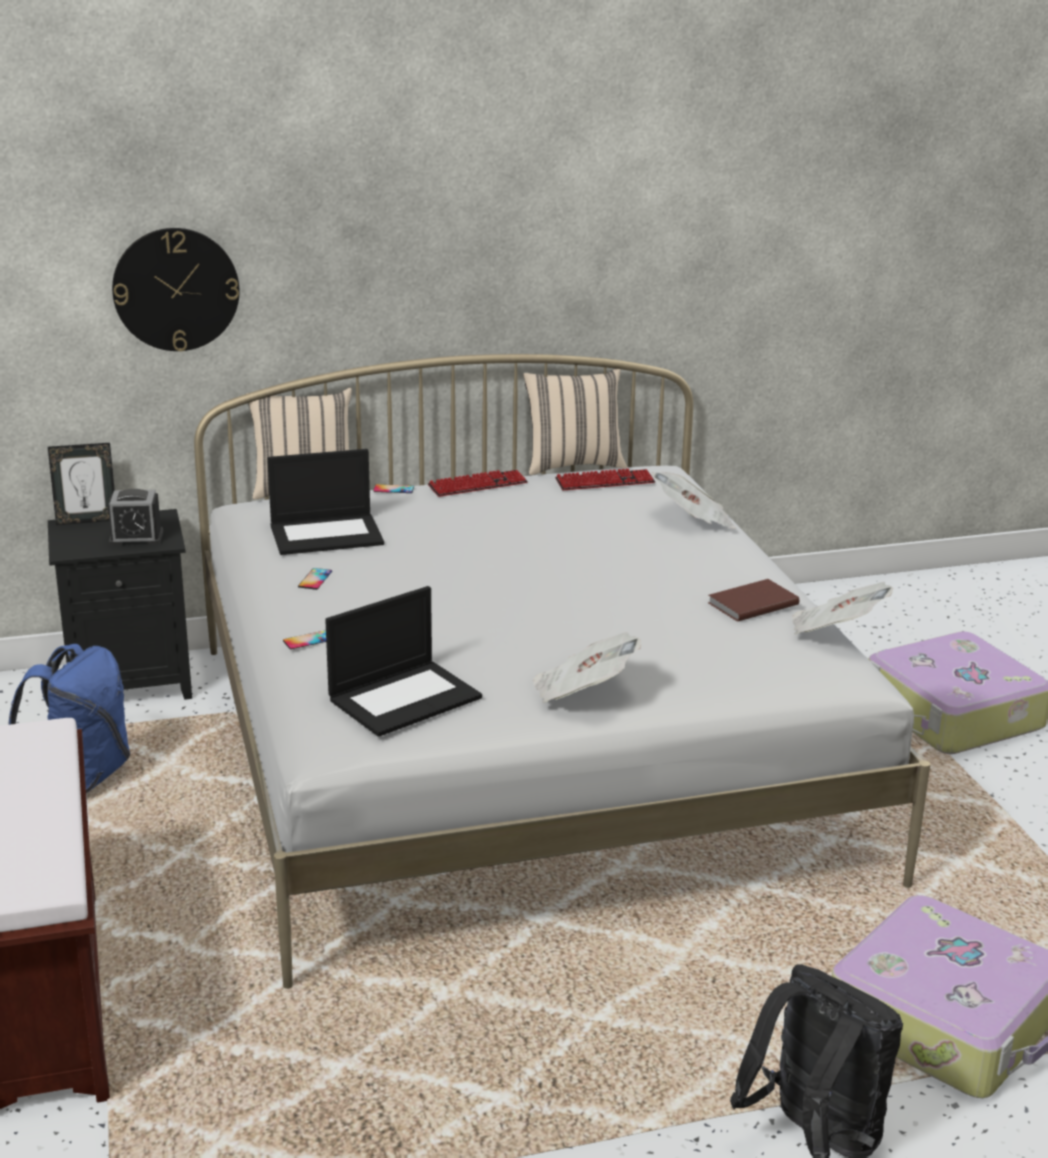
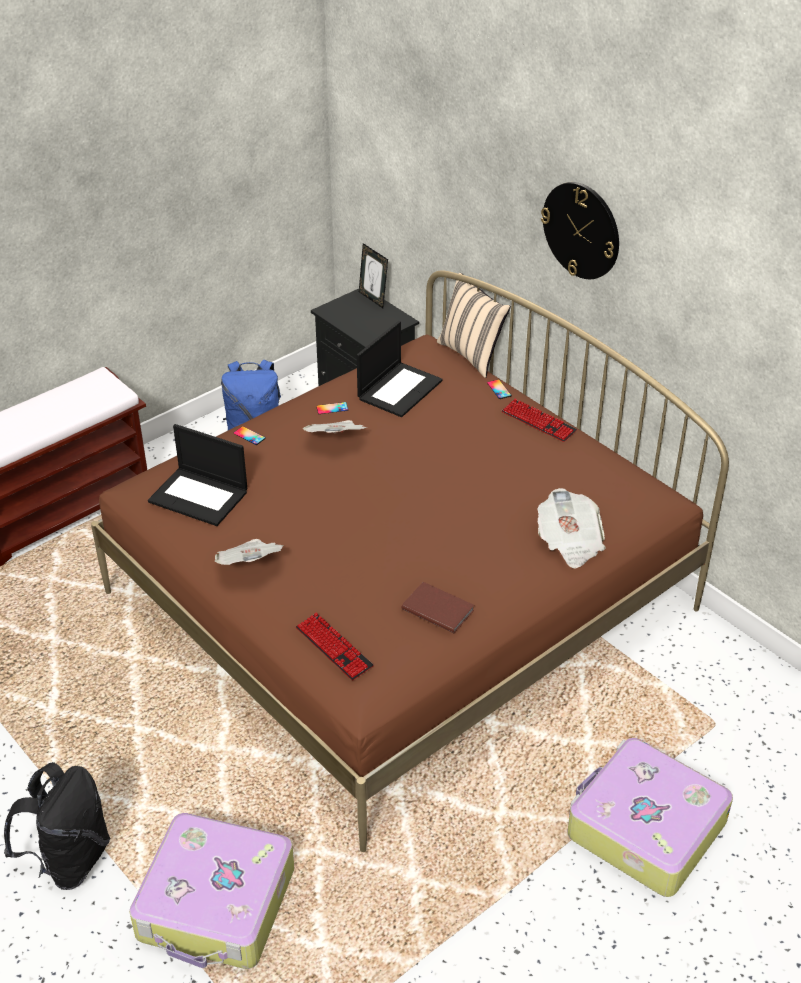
camera: 65 degrees right, 15 degrees up
(136, 538) = (364, 325): alarm clock -> none
(176, 289) = (433, 183): wall clock -> wall clock (581, 230)
(327, 534) = (399, 389): laptop -> laptop turned 105 degrees counterclockwise
(521, 756) = (401, 601): white bed -> brown bed
(573, 465) = (628, 453): beige pillow -> none
(605, 482) = (599, 477): keyboard -> keyboard (334, 647)
(835, 631) = (423, 664): newspaper -> newspaper (336, 440)

